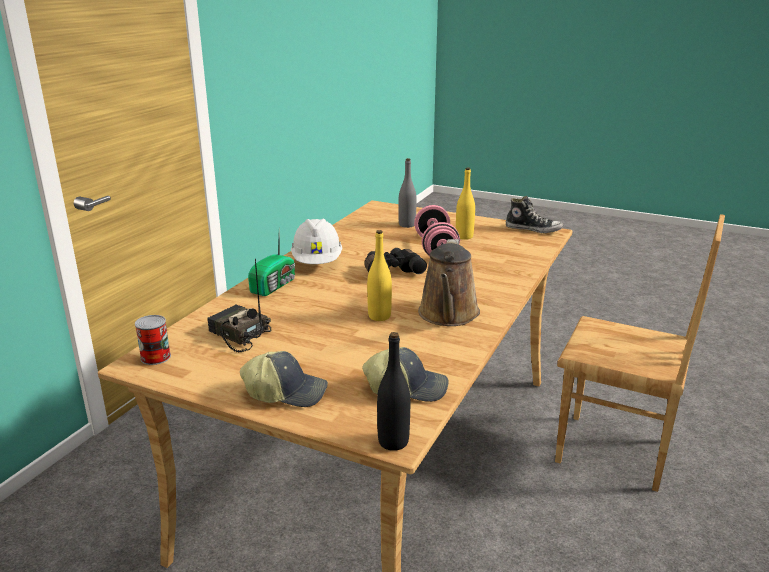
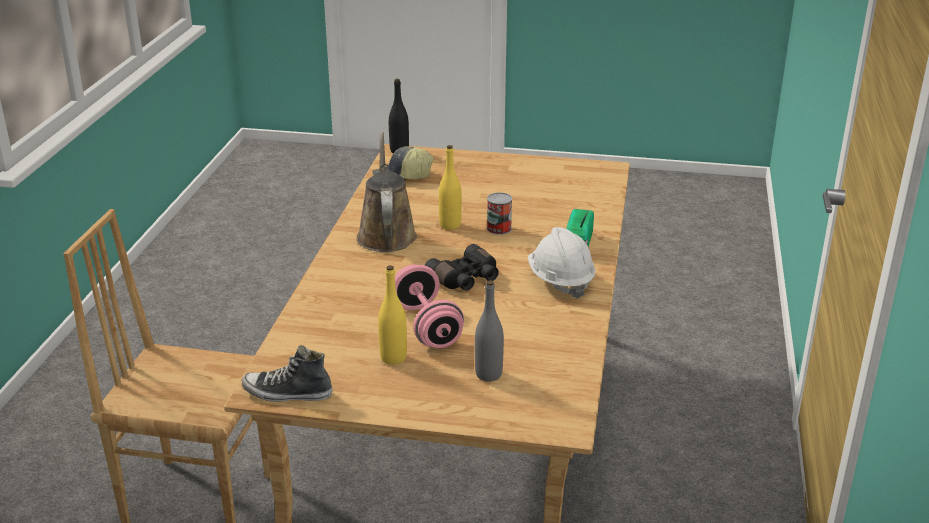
camera: 165 degrees right, 5 degrees up
(155, 357) = (600, 173): can -> can (499, 229)
(238, 335) = (558, 195): radio -> none
(286, 392) = (484, 165): cap -> none

